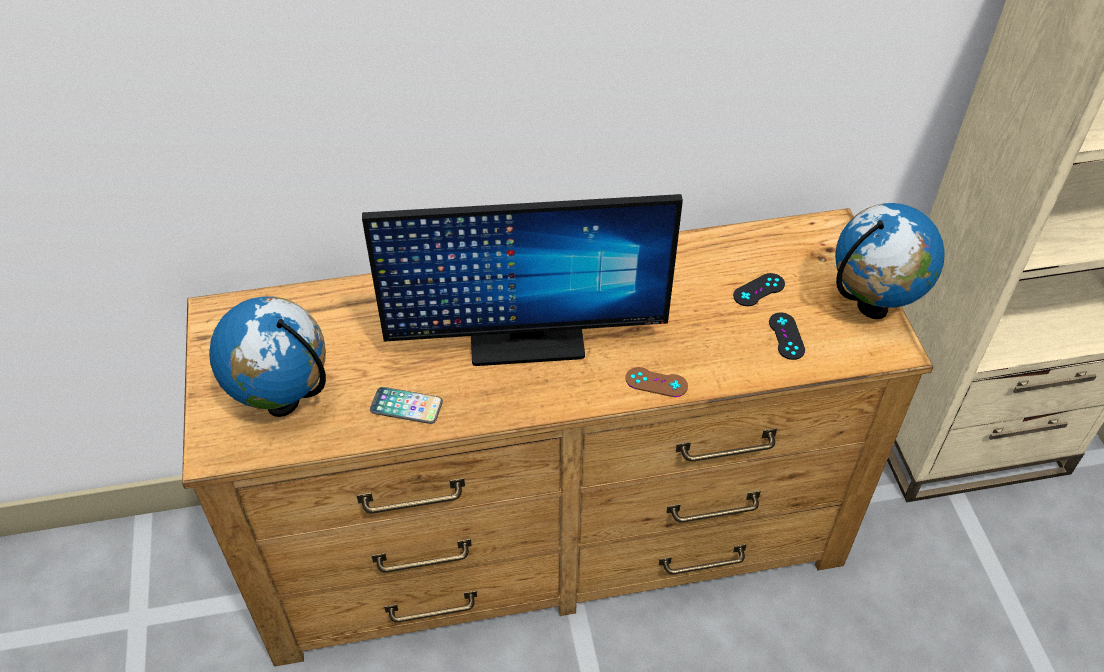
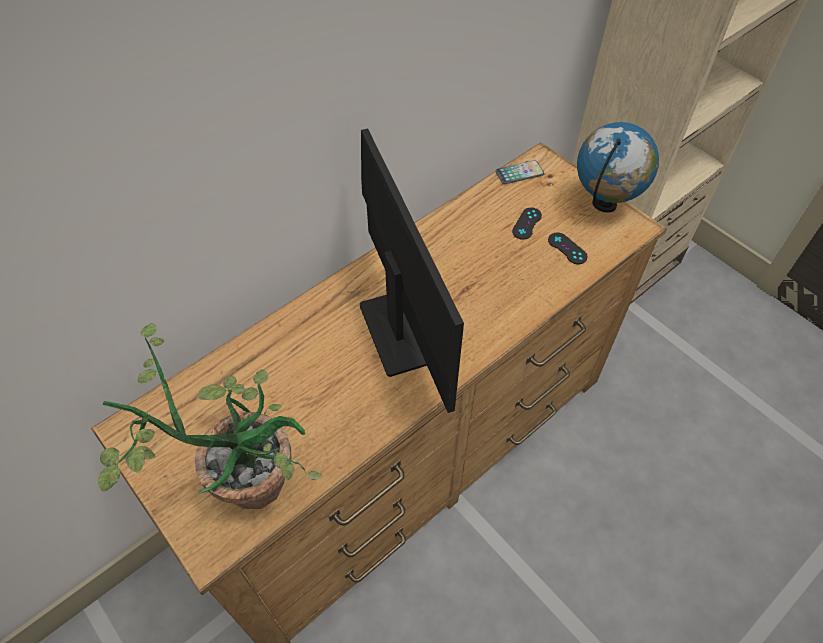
camera: 30 degrees left, 5 degrees up
(284, 402) = (241, 476): globe -> potted plant
(406, 406) = (343, 429): phone -> phone (519, 173)
(526, 340) = (395, 333): monitor -> monitor turned 75 degrees counterclockwise
(656, 382) = (508, 322): brown game controller -> none

